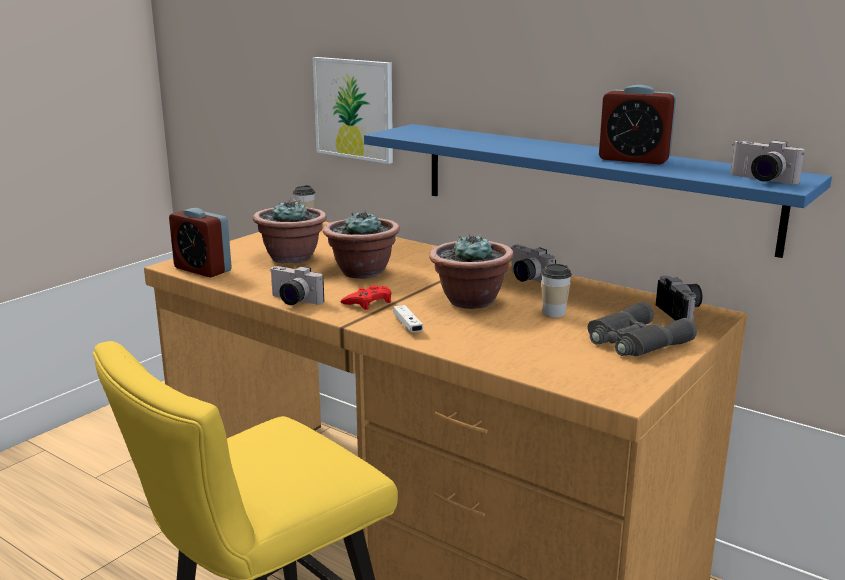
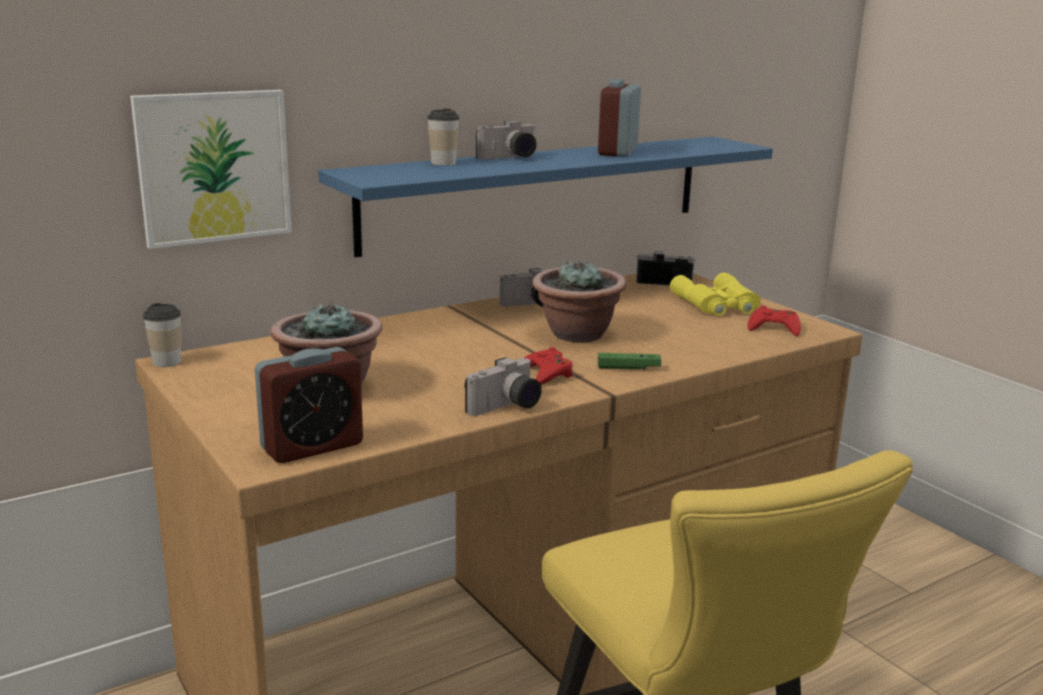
camera: 70 degrees left, 0 degrees up
(362, 272) = (434, 362): potted plant -> none
(407, 325) = (628, 368): white game controller -> green game controller
(554, 313) = (634, 314): cup -> cup (443, 163)
(593, 371) = (774, 328): none -> red game controller
(634, 159) = (617, 152): alarm clock -> alarm clock turned 150 degrees clockwise
(634, 341) = (716, 305): grey binoculars -> yellow binoculars
(760, 180) = (721, 146): camera -> camera (509, 158)

